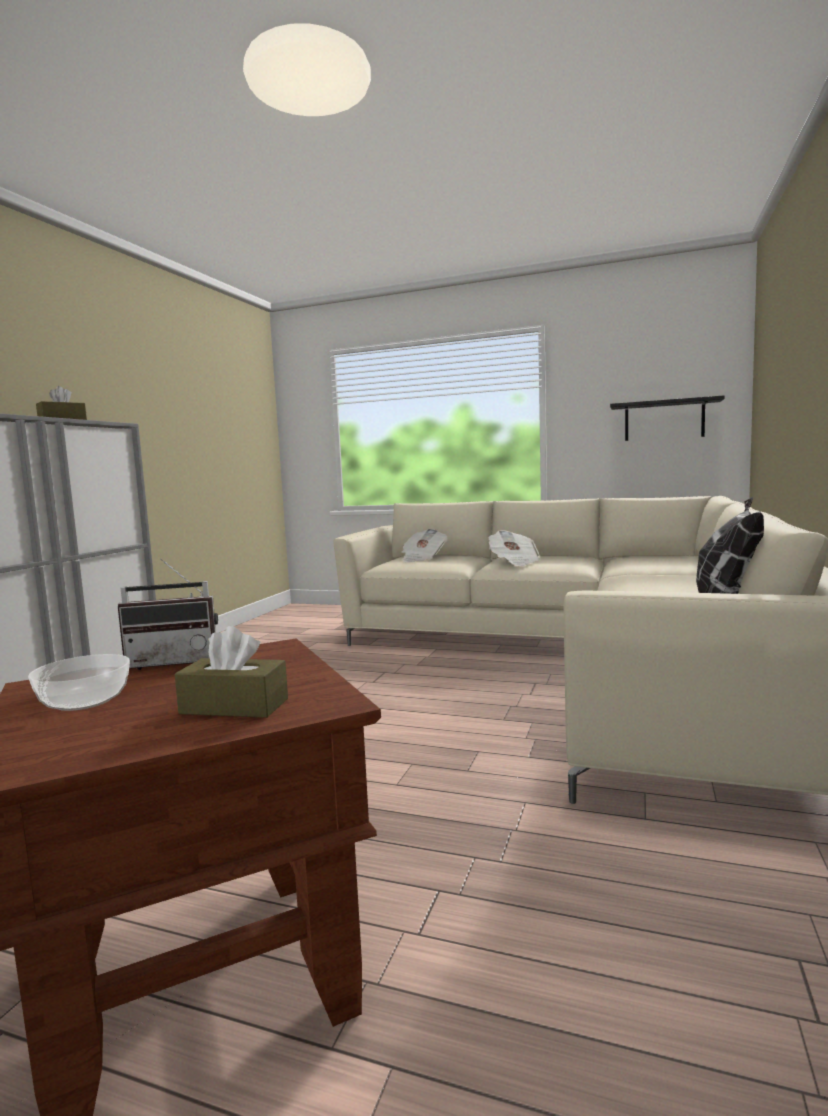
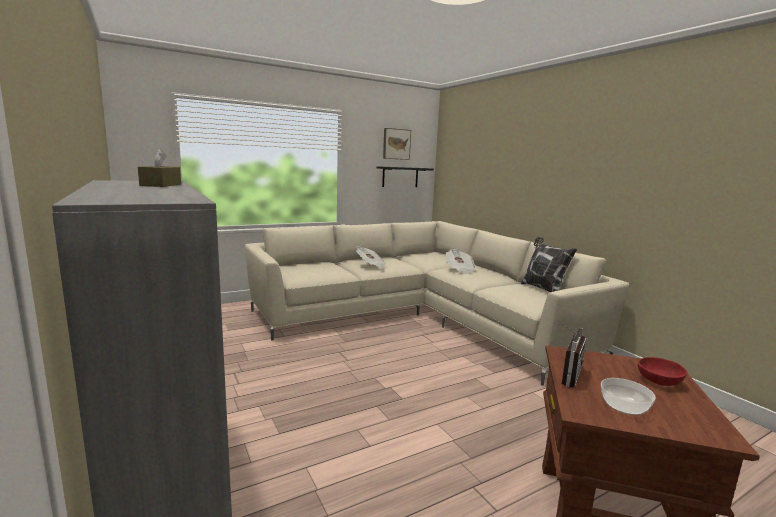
camera: 50 degrees left, 5 degrees up
(234, 706) = (659, 382): brown tissue box -> red bowl
(422, 559) = (307, 269): newspaper -> newspaper (459, 270)
(652, 362) = (396, 144): none -> picture

